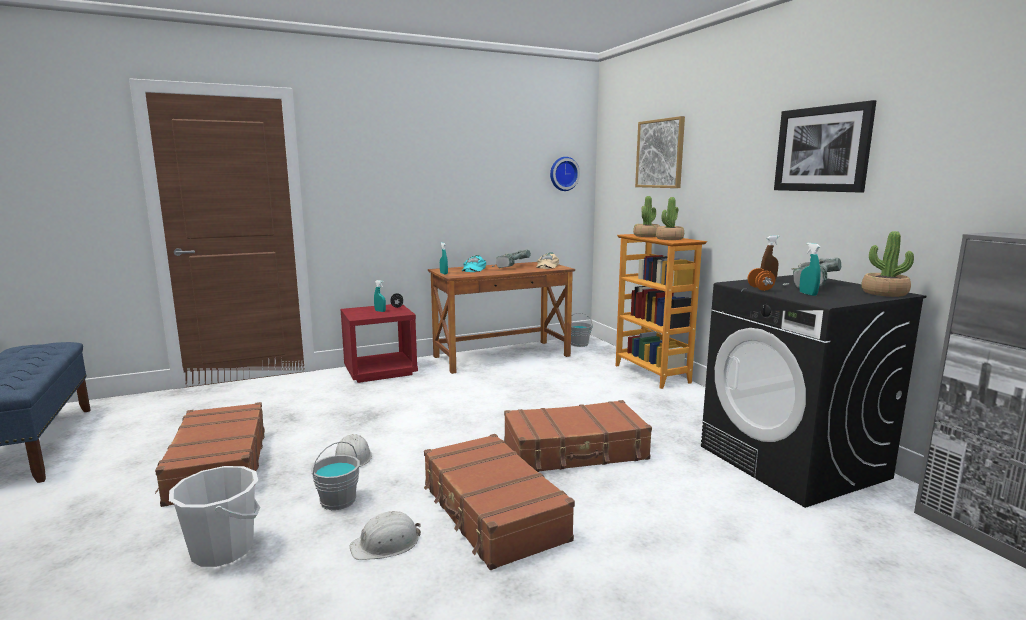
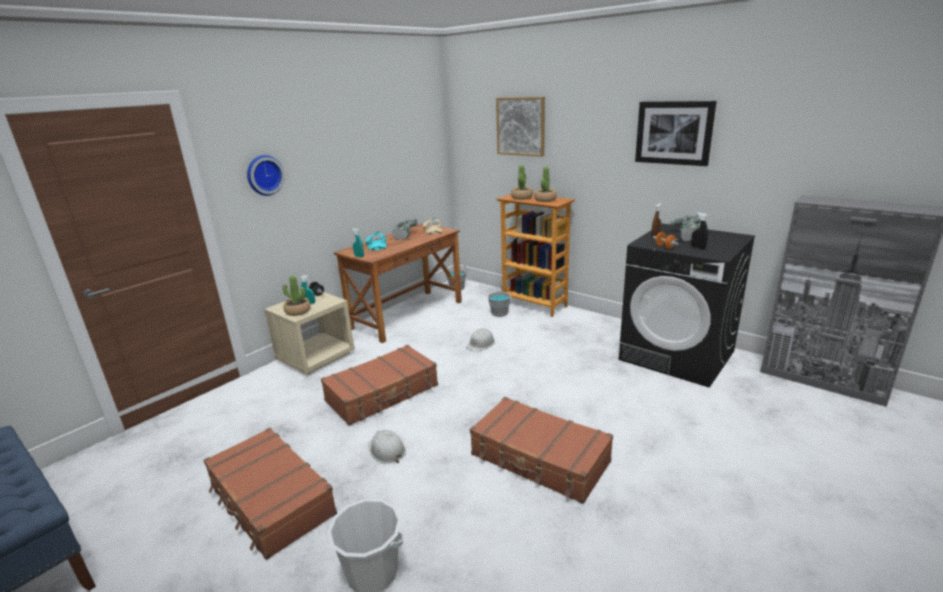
camera: 25 degrees left, 10 degrees up
(338, 500) = (417, 492): grey bucket -> grey bucket (499, 313)
(380, 371) = (316, 357): red nightstand -> beige nightstand
(386, 544) = (494, 513): white hard hat -> white hard hat (481, 344)
(563, 174) = (425, 143): wall clock -> wall clock (264, 175)
(575, 451) = (545, 388): brown suitcase -> brown suitcase (383, 393)
(808, 294) = (698, 247): turquoise spray bottle -> black spray bottle
(884, 293) = (733, 238): potted plant -> potted plant (298, 311)

